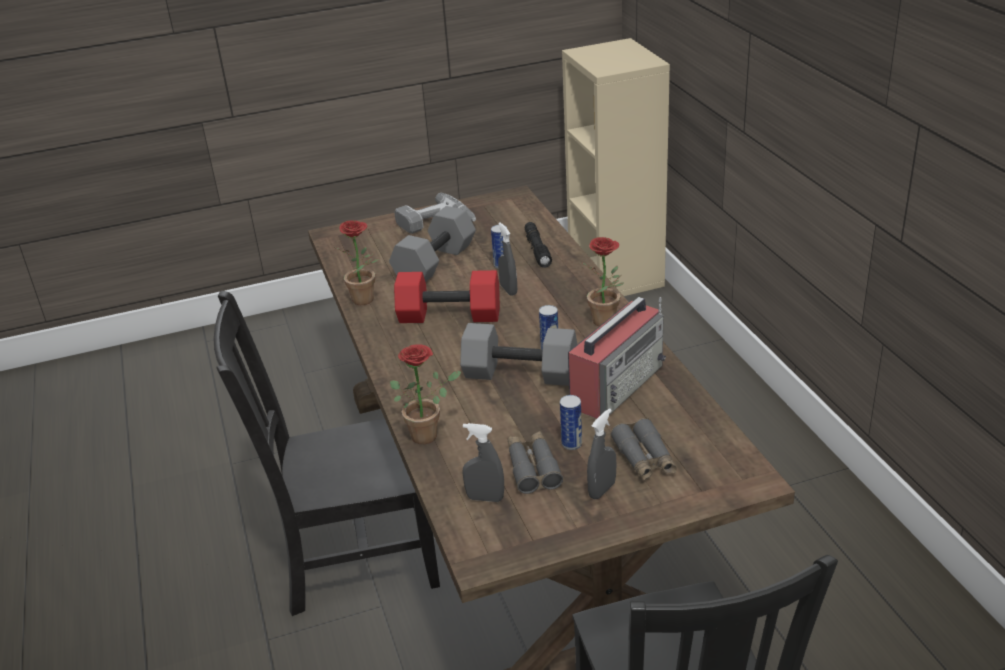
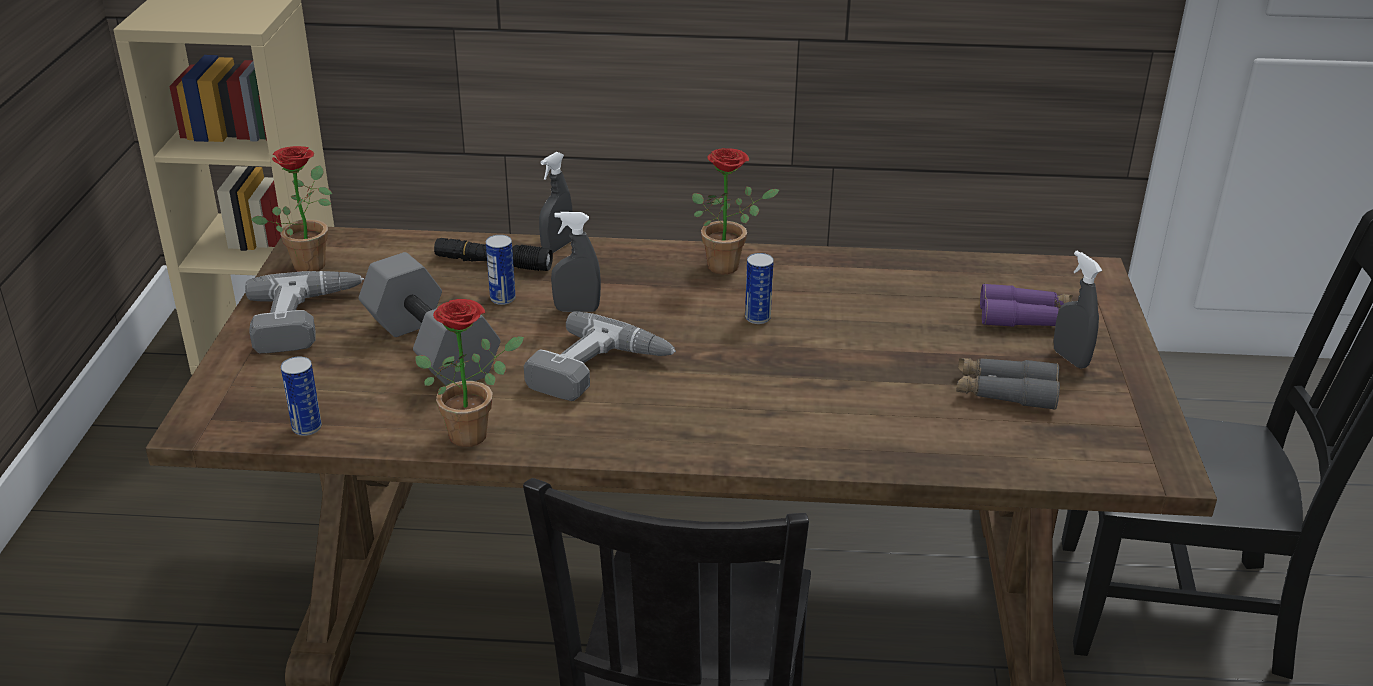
camera: 70 degrees left, 0 degrees up
(429, 434) = (885, 452): potted plant -> potted plant (310, 262)
(448, 316) = (599, 371): red dumbbell -> power drill
(485, 498) = (1049, 440): grey spray bottle -> grey spray bottle (557, 247)
(519, 375) = (797, 353): grey dumbbell -> none
(571, 444) = (971, 355): can -> can (307, 428)
(618, 385) = (871, 295): radio -> none
(644, 459) = (1026, 318): grey binoculars -> purple binoculars

